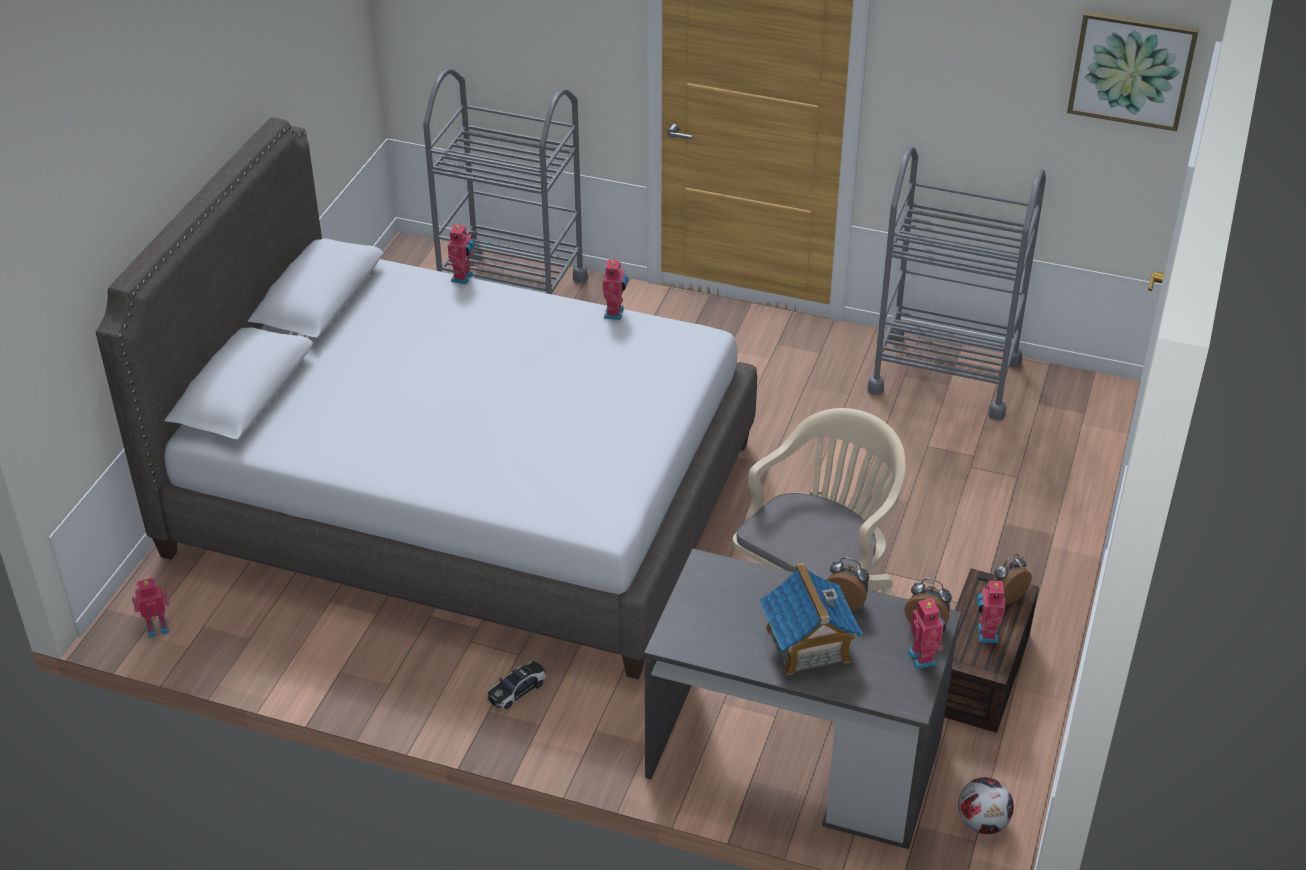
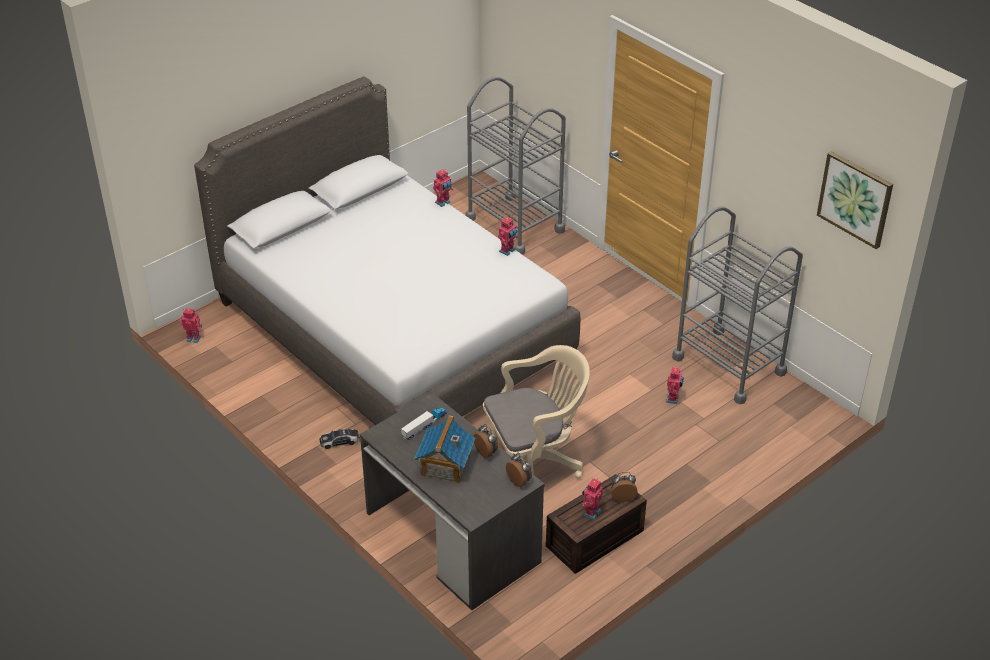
camera: 30 degrees right, 0 degrees up
(726, 601) = (424, 426): none -> toy truck
(923, 658) = (500, 498): toy robot -> toy robot (673, 399)
(983, 822) = (524, 616): football -> none

